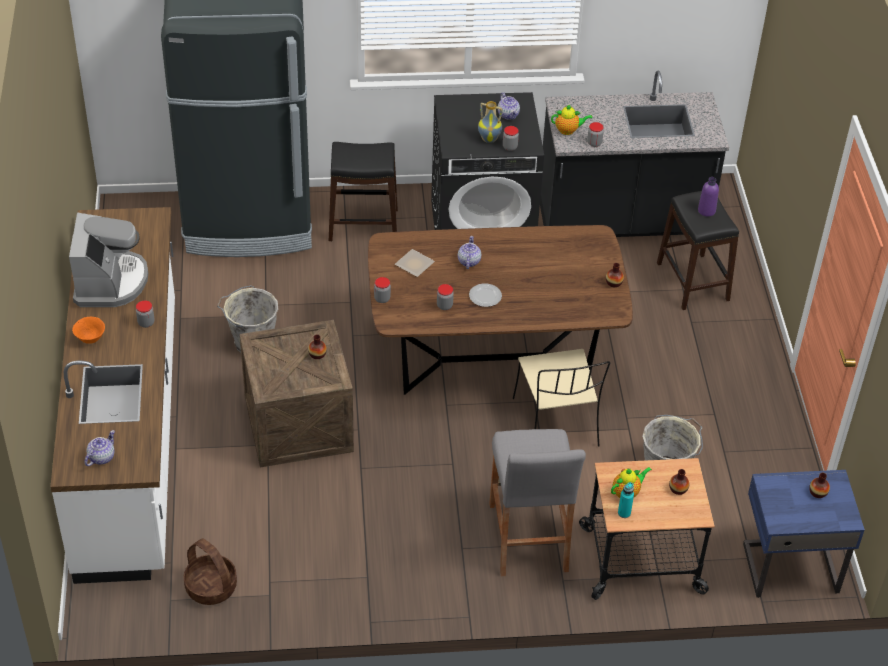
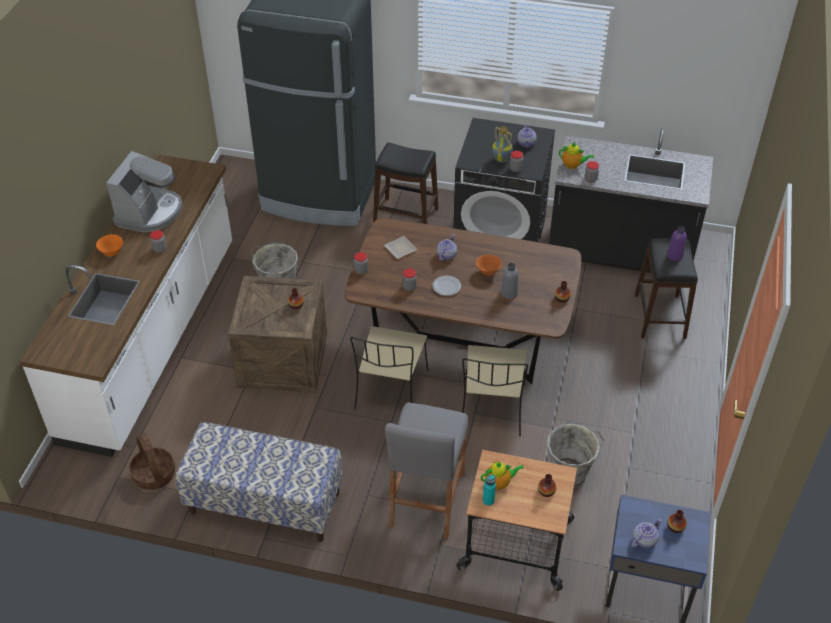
camera: 20 degrees right, 0 degrees up
(101, 457) = (69, 347): teapot -> teapot (644, 540)
(353, 585) = (264, 503): none -> bench
(437, 430) = (391, 391): none -> beige chair
(522, 270) = (488, 272): none -> orange bowl
(555, 289) = (509, 293): none -> grey bottle

